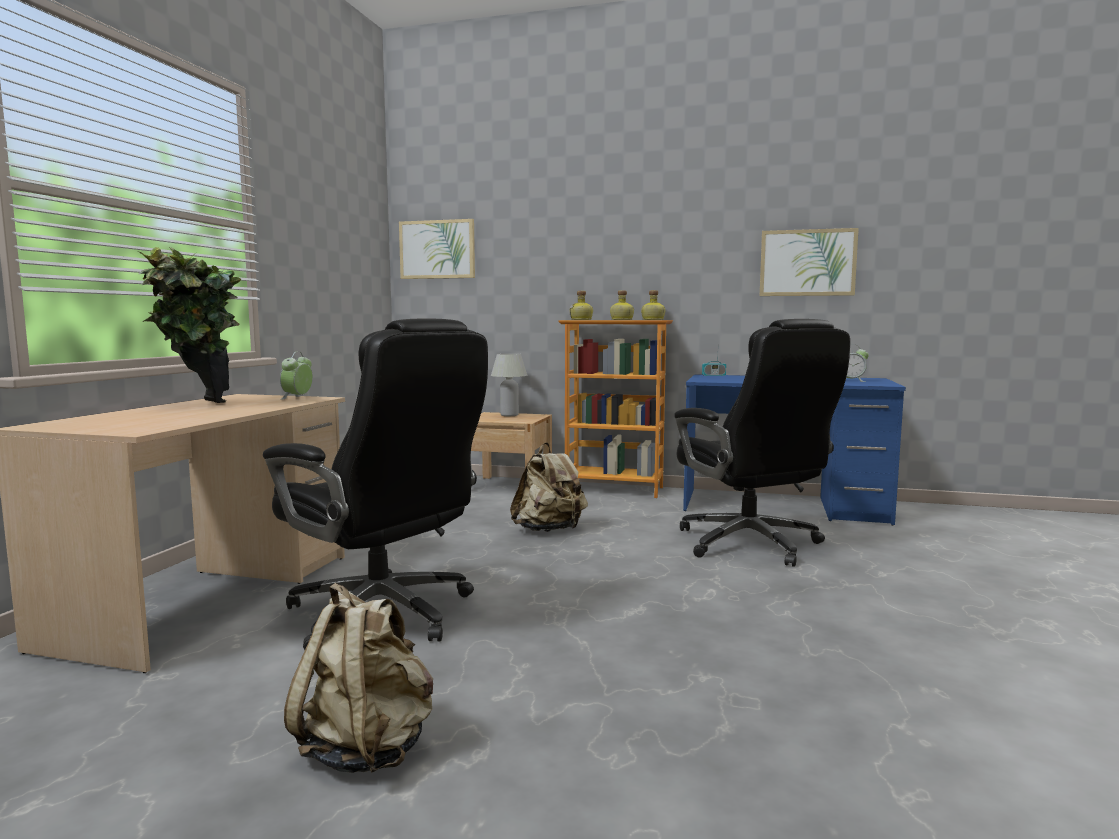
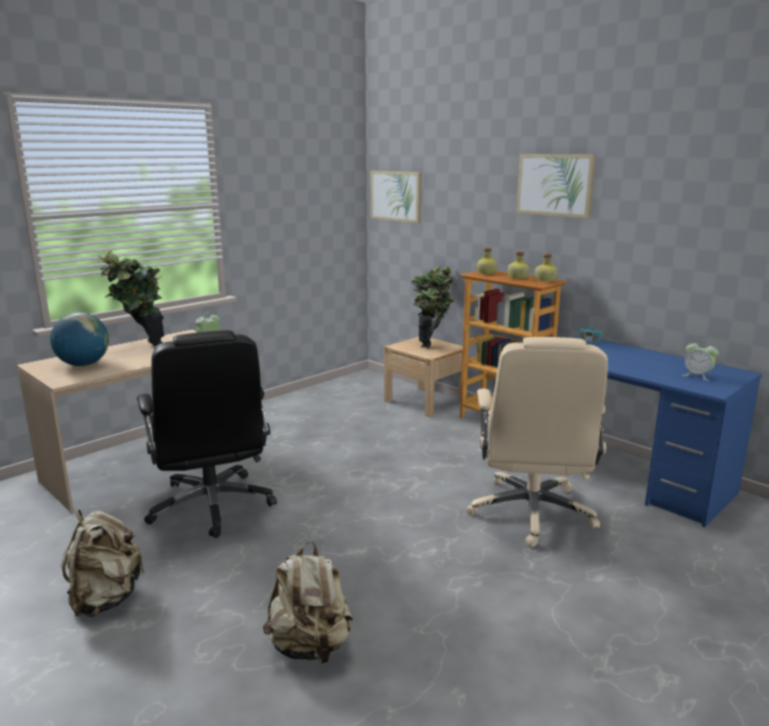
camera: 30 degrees right, 10 degrees up
(133, 420) = (83, 364): none -> globe
(509, 415) = (432, 344): white table lamp -> potted plant
(550, 530) = (397, 457): beige backpack -> beige backpack (310, 646)
(751, 544) = (531, 513): black office chair -> beige office chair
(807, 263) = (696, 241): picture -> picture (555, 185)

